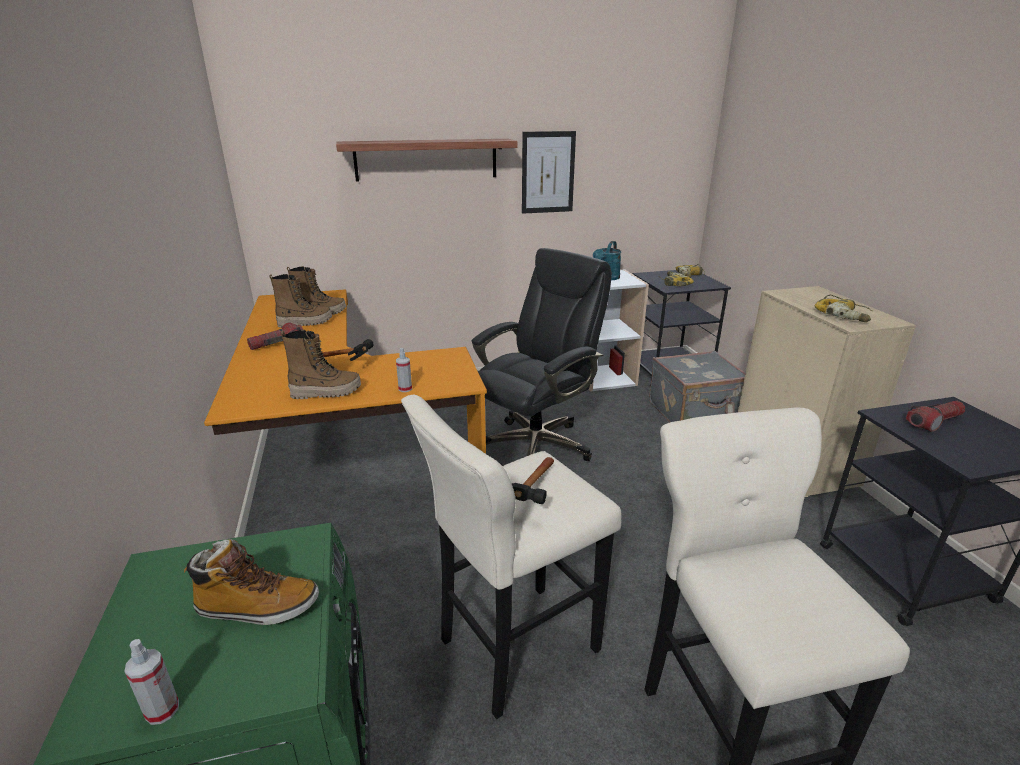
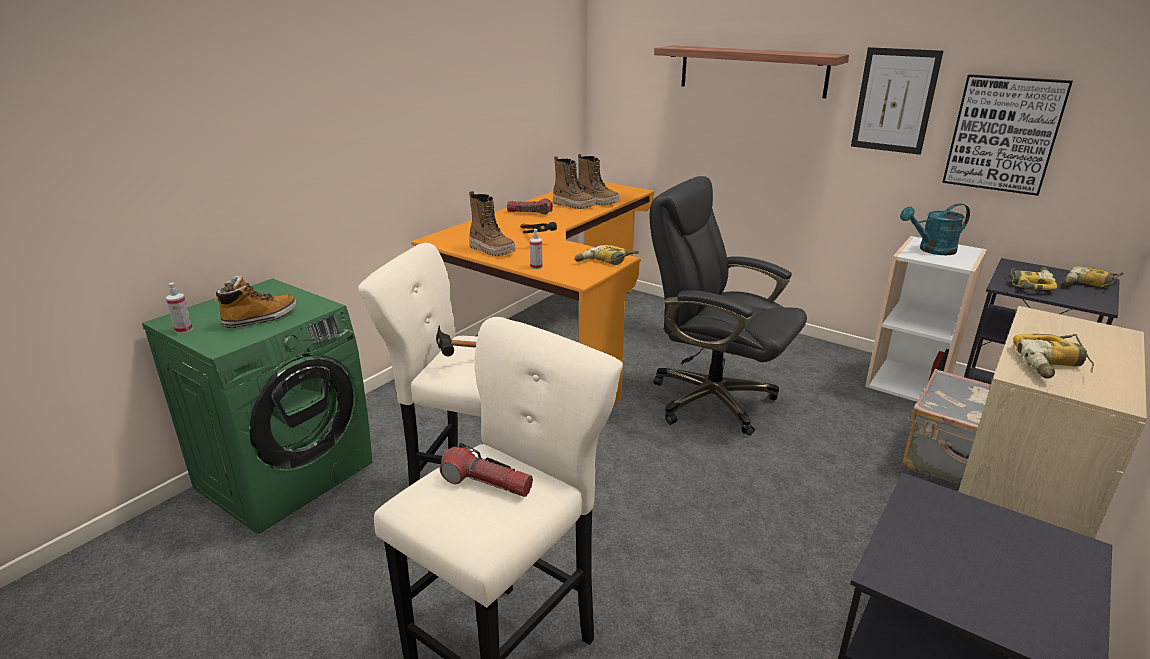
camera: 50 degrees right, 0 degrees up
(257, 607) = (260, 318): boot -> boot turned 90 degrees counterclockwise
(449, 360) = (605, 262): none -> power drill
(534, 448) = (715, 401): black office chair -> black office chair turned 150 degrees counterclockwise
(620, 187) = (1004, 134): none -> picture
(934, 422) = (975, 534): flashlight -> flashlight (486, 483)

